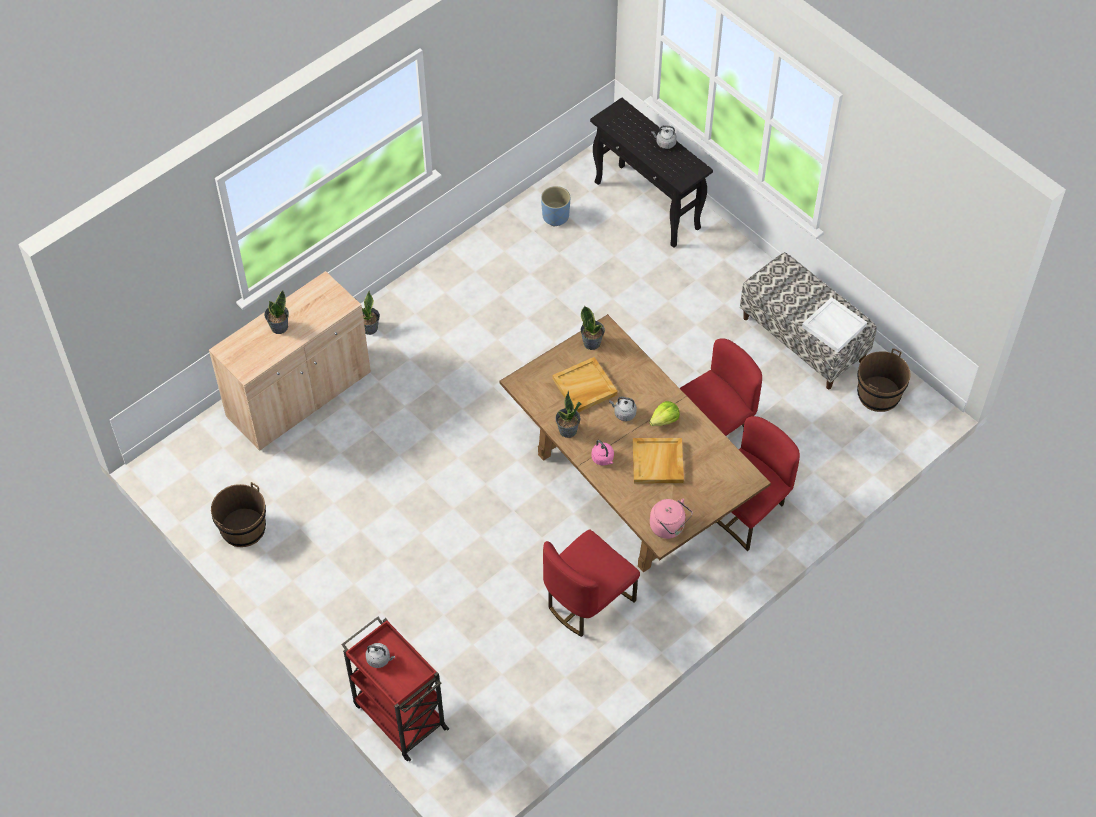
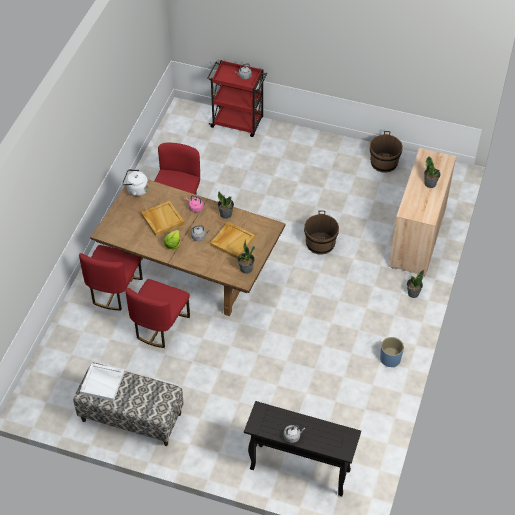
camera: 150 degrees right, 5 degrees down
(555, 216) = (358, 428): blue planter -> blue planter (390, 359)
(669, 527) = (136, 190): pink kettle -> white kettle
(878, 394) = (62, 401): brown bucket -> brown bucket (320, 243)

